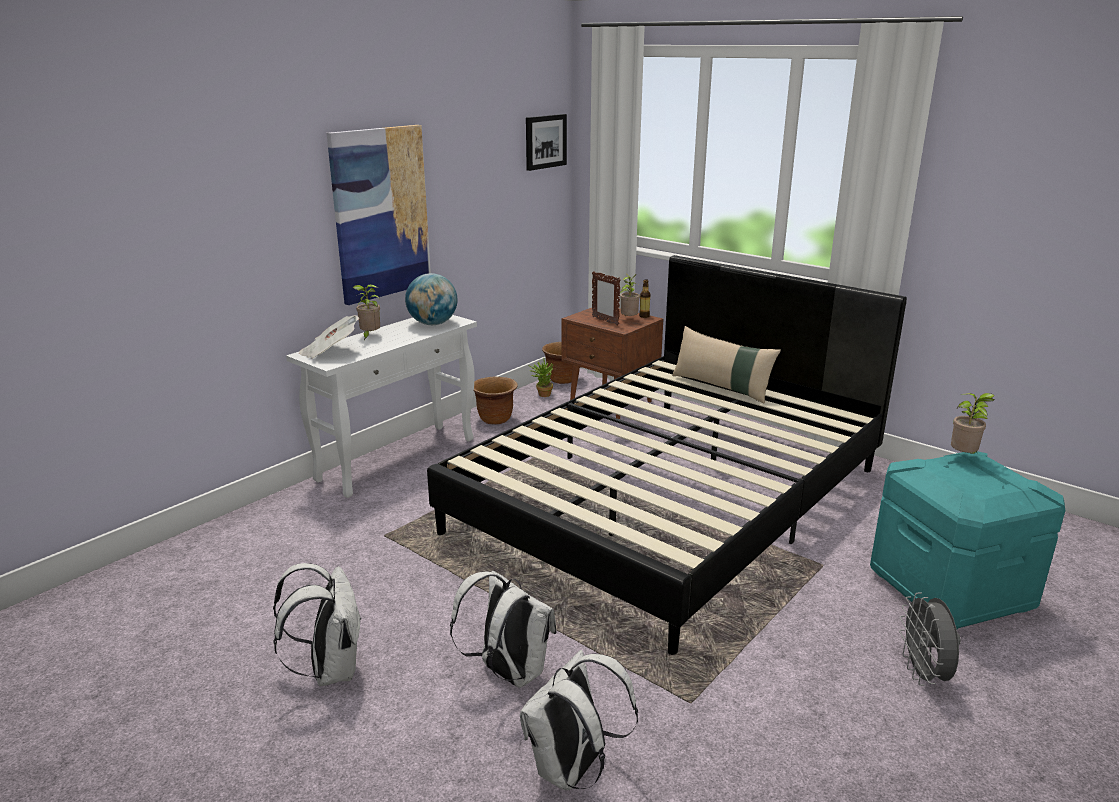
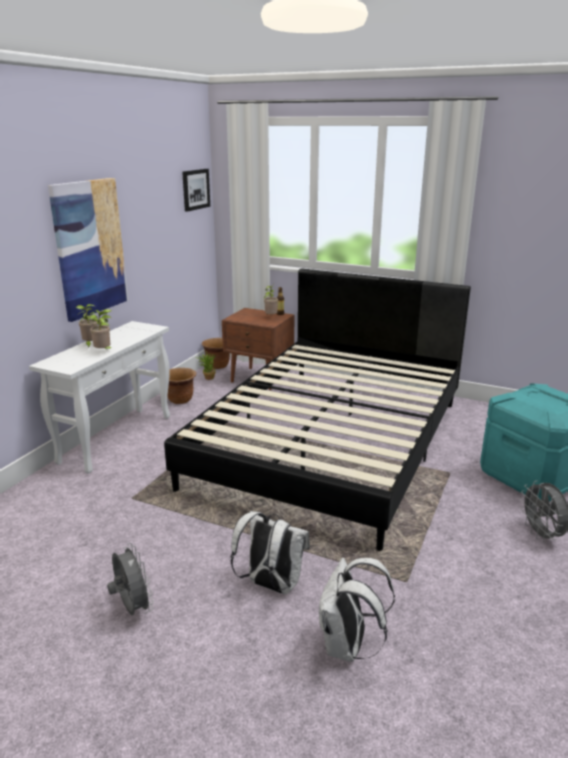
camera: 15 degrees left, 0 degrees up
(330, 352) = (65, 360): newspaper -> none
(330, 669) = (132, 608): white backpack -> grey fan
(432, 324) = (135, 331): globe -> none
(605, 321) = (254, 319): picture frame -> none
(722, 387) = (347, 359): beige pillow -> none
(964, 456) = (535, 388): potted plant -> potted plant (104, 351)

